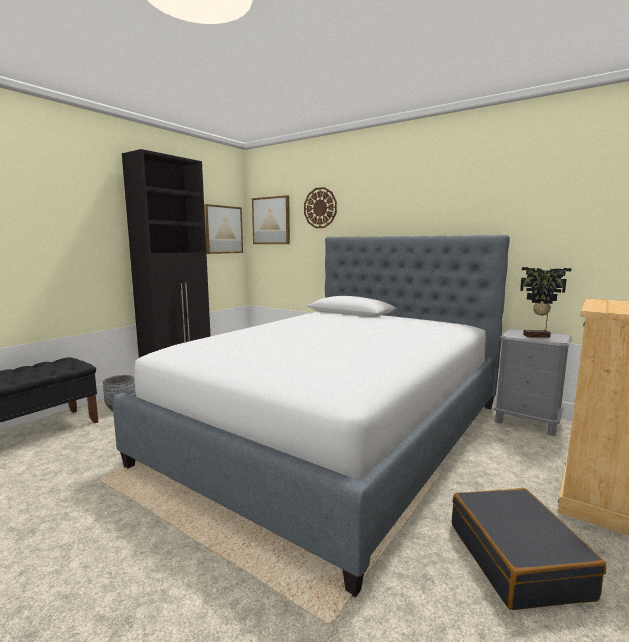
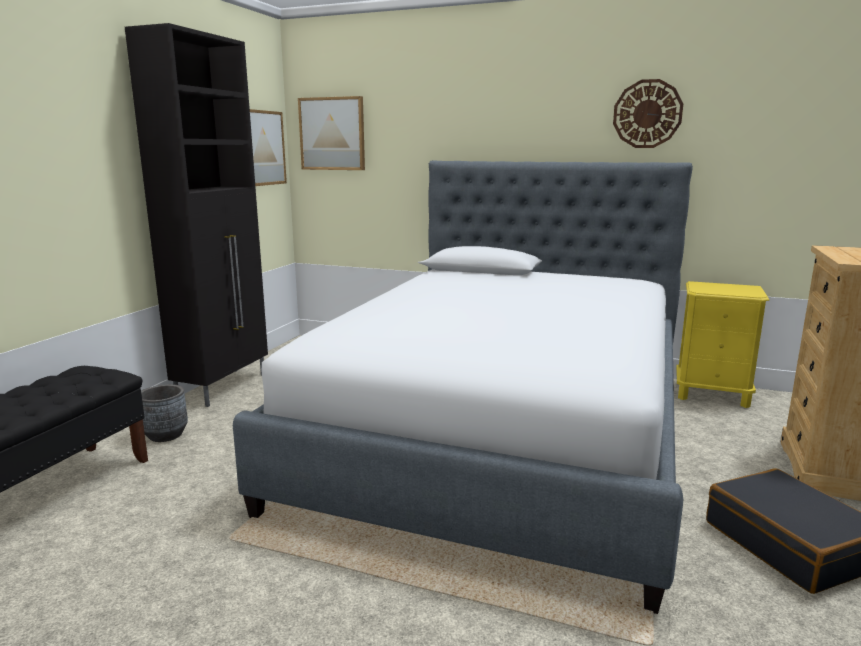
camera: 15 degrees left, 5 degrees up
(320, 208) = (415, 117): wall clock -> wall clock (647, 114)
(527, 422) = (712, 394): grey nightstand -> yellow nightstand
(537, 336) = (729, 290): potted plant -> none

